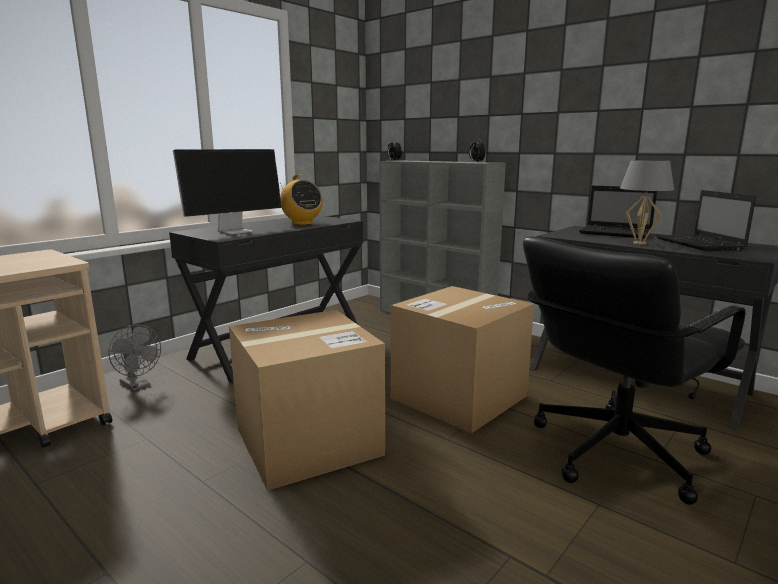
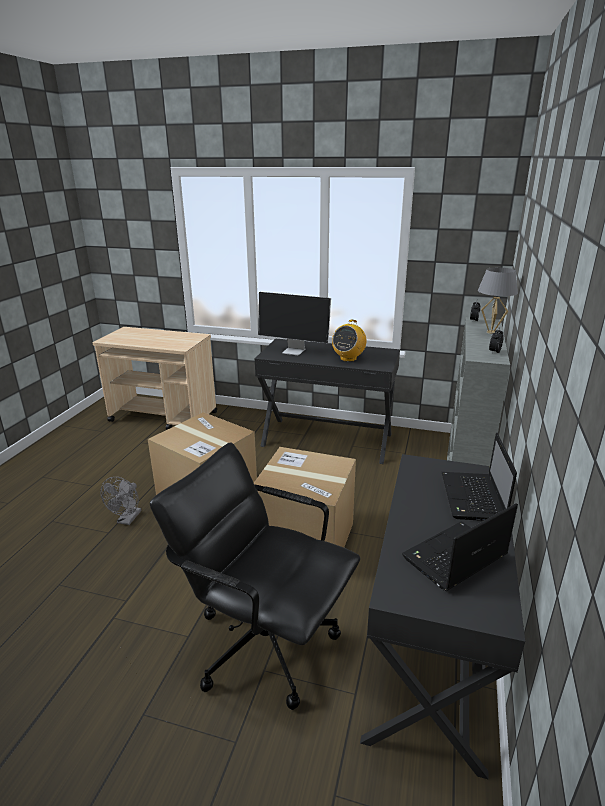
camera: 65 degrees right, 10 degrees up
(138, 386) = (237, 422): grey fan -> grey fan (127, 520)
(639, 243) = (415, 514): grey table lamp -> grey table lamp (490, 332)

